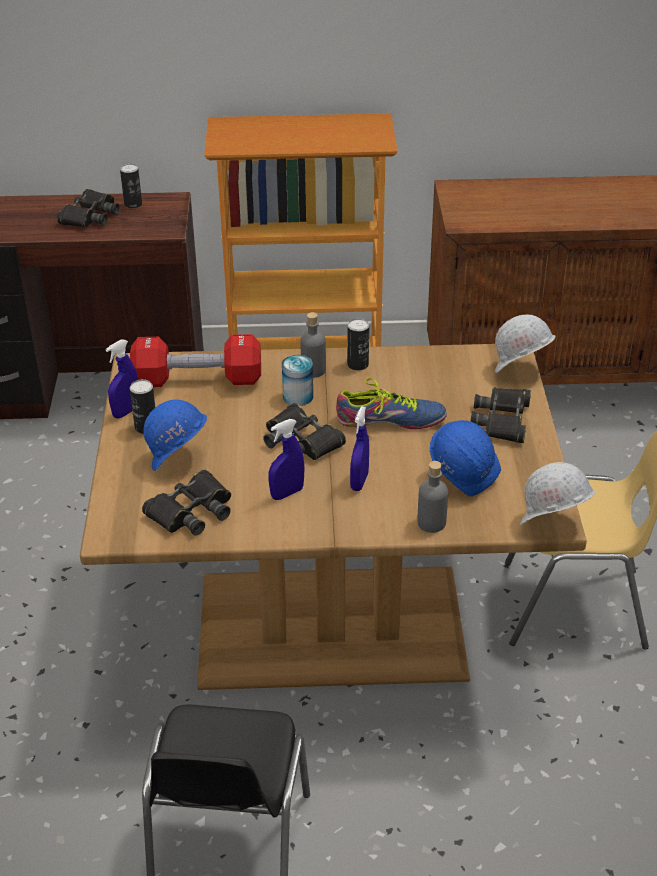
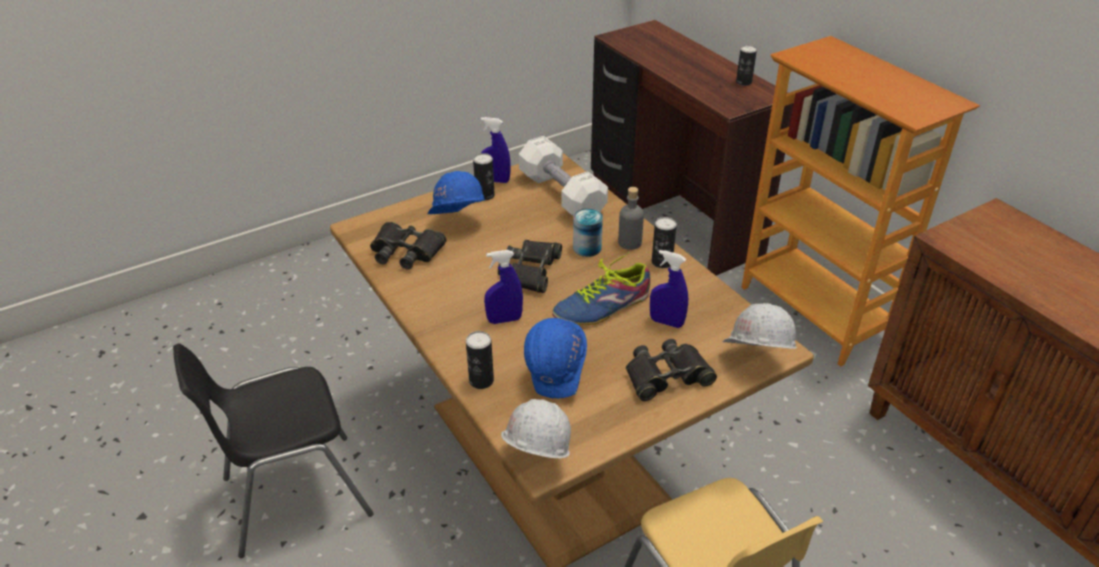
camera: 60 degrees right, 0 degrees up
(90, 215) = (706, 73): black binoculars -> none
(198, 380) = (562, 195): red dumbbell -> white dumbbell
(287, 493) = (460, 288): blue spray bottle -> blue spray bottle (666, 322)
(390, 419) = (603, 307): shoe -> shoe turned 90 degrees clockwise
(431, 523) = (481, 380): grey bottle -> can

